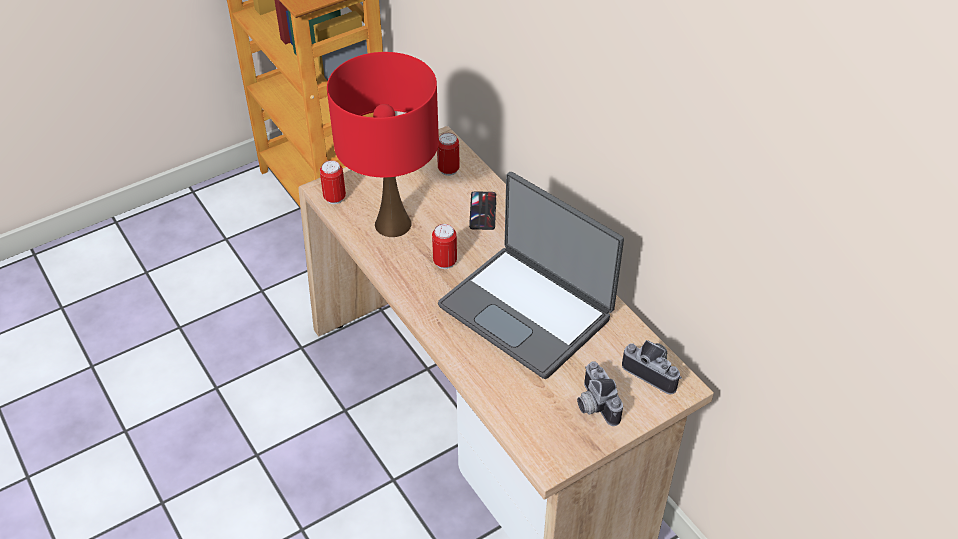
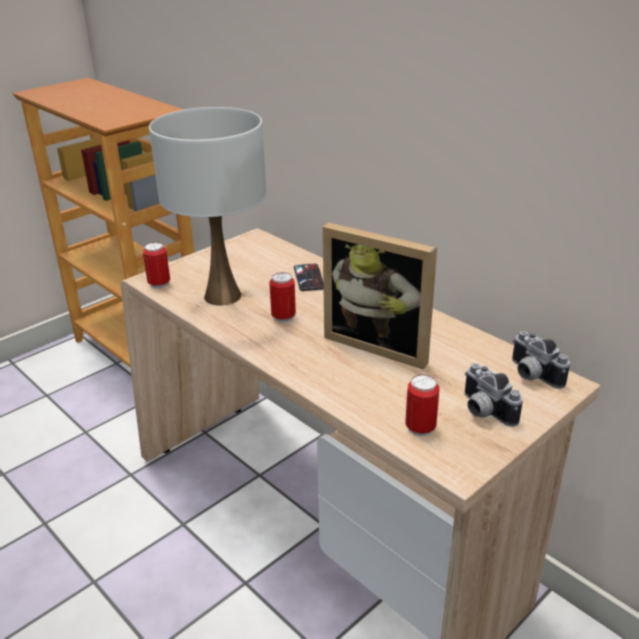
camera: 10 degrees left, 15 degrees down
(392, 224) = (222, 296): red table lamp -> white table lamp
(448, 170) = (266, 254): can -> can (420, 428)
(527, 310) = (381, 343): laptop -> picture frame
(653, 371) = (531, 375): camera -> camera turned 150 degrees counterclockwise

